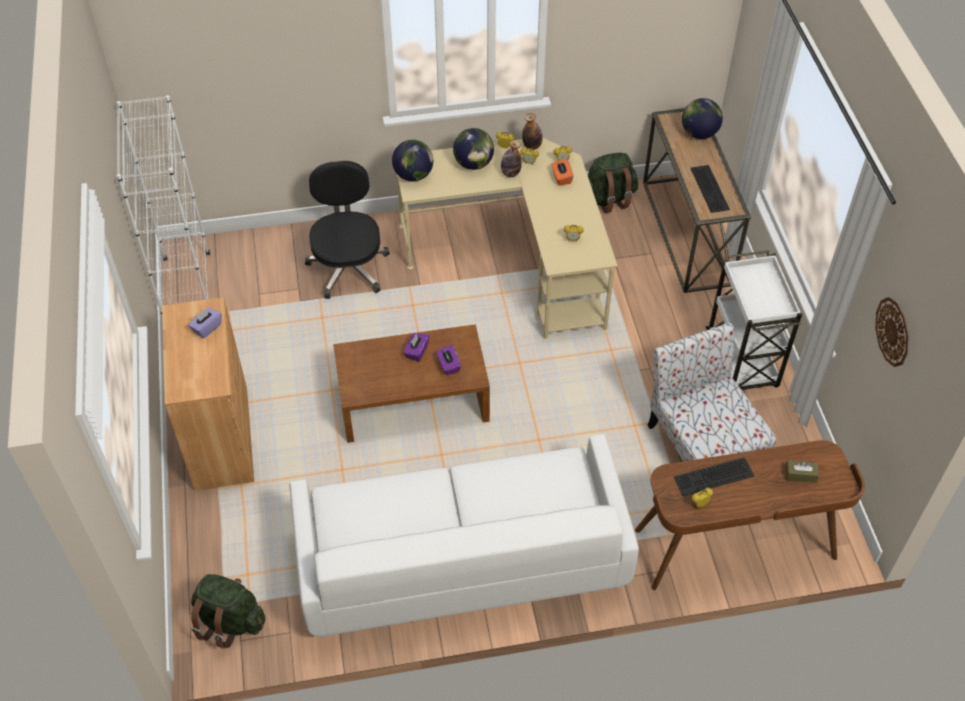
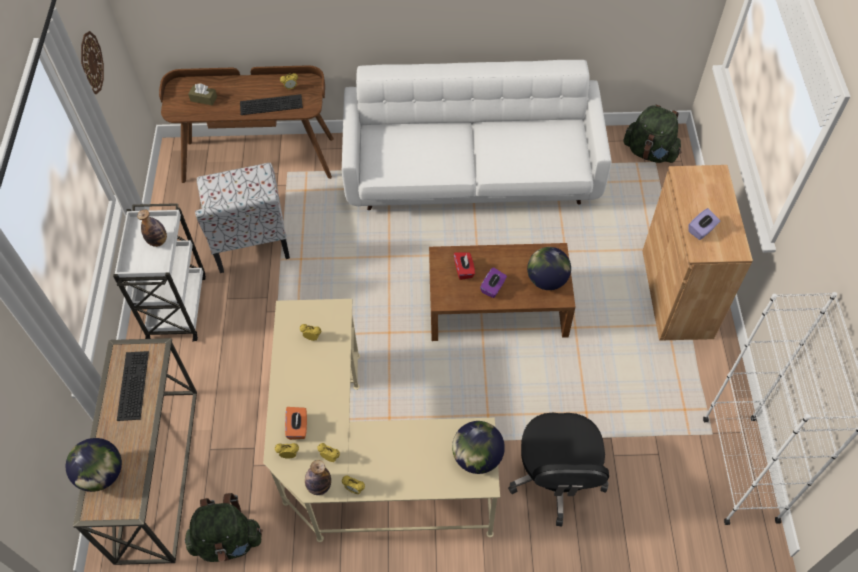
camera: 170 degrees left, 5 degrees up
(448, 365) = (464, 270): purple tissue box -> red tissue box
(473, 164) = (399, 465): globe -> globe (546, 280)
(510, 173) = (357, 443): bottle -> bottle (158, 241)

